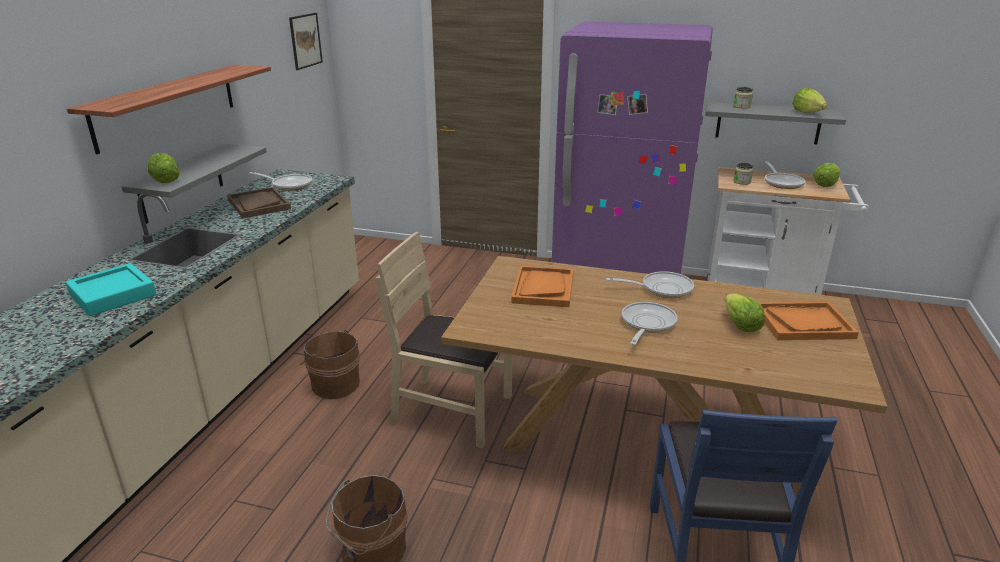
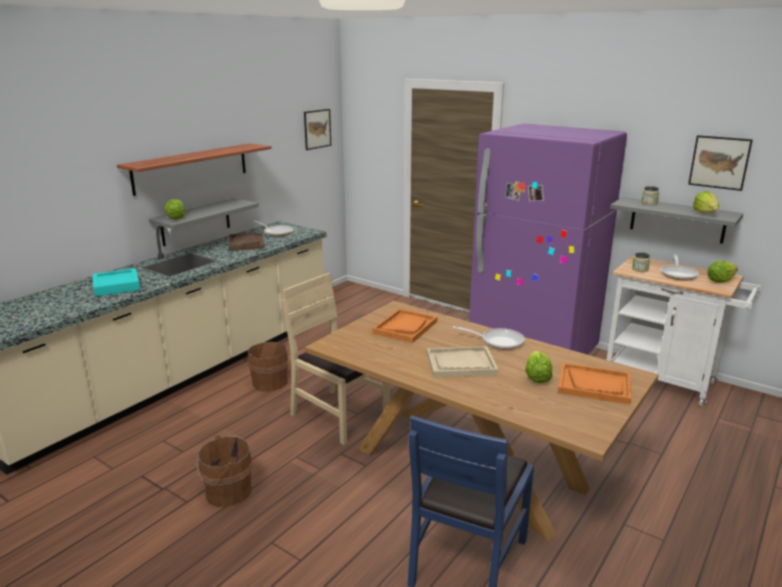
camera: 20 degrees right, 5 degrees down
(646, 324) = (461, 364): frying pan -> beige tray
(814, 55) = (719, 162): none -> picture

